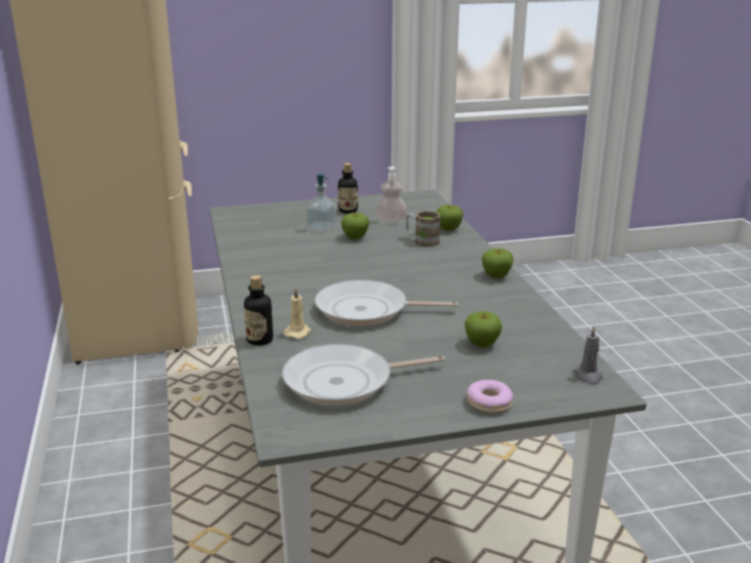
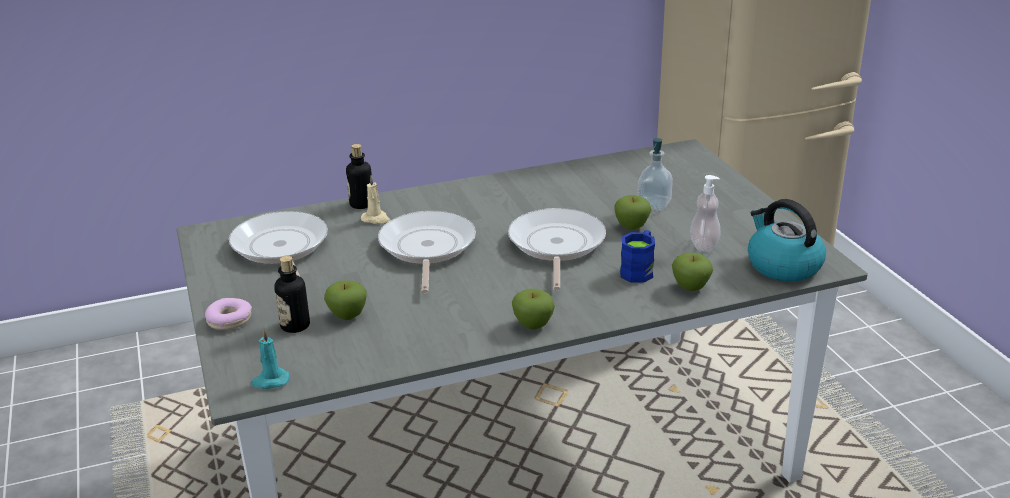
camera: 85 degrees right, 5 degrees up
(348, 211) = (726, 215): bottle -> bottle (295, 325)
(378, 262) = (556, 246): none -> frying pan
(422, 240) = (639, 270): brown mug -> blue mug
(424, 205) = (782, 266): none -> kettle
(588, 376) = (270, 381): grey candle -> turquoise candle

